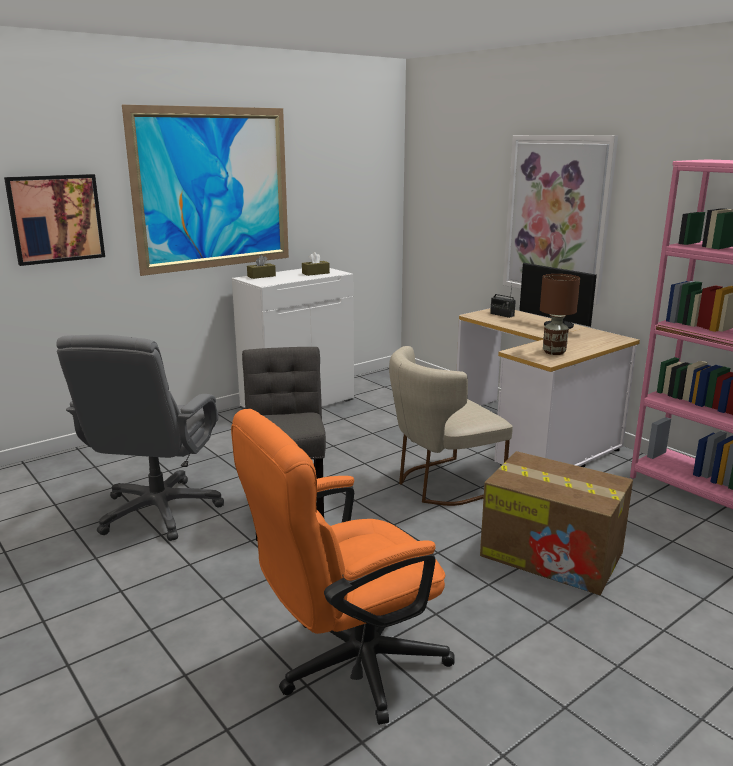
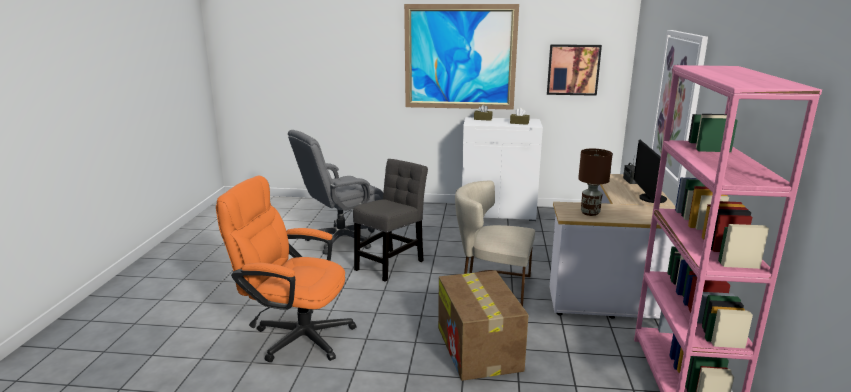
camera: 45 degrees right, 0 degrees up
(56, 218) = (361, 68): picture -> picture (573, 69)

